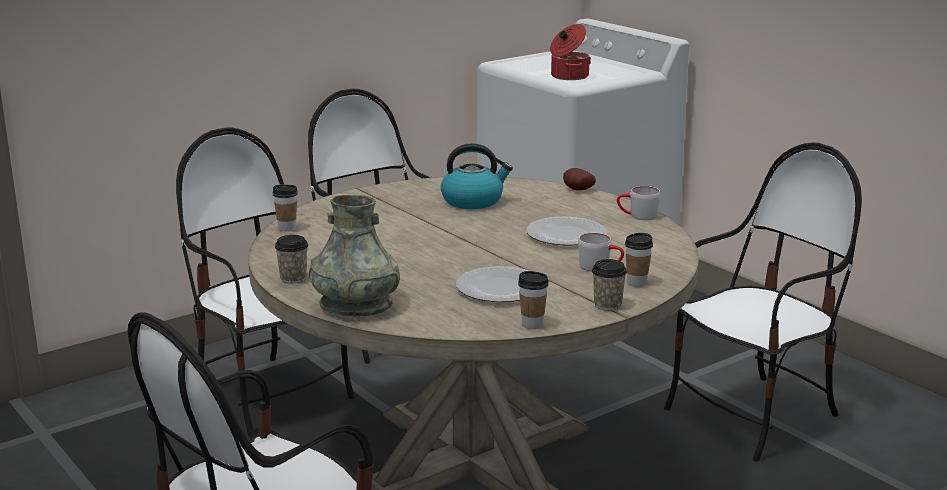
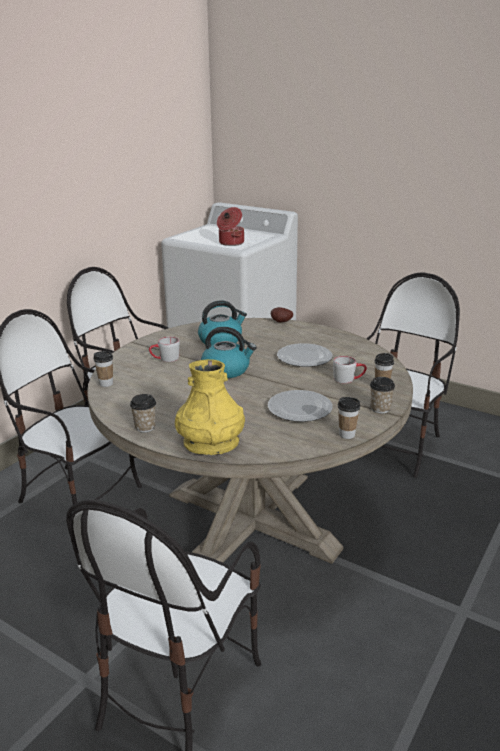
camera: 20 degrees left, 5 degrees up
(356, 305) = (211, 443): grey vase -> yellow vase
(448, 235) = (226, 370): none -> kettle
(637, 216) = (335, 336): grey mug -> grey mug (165, 359)

